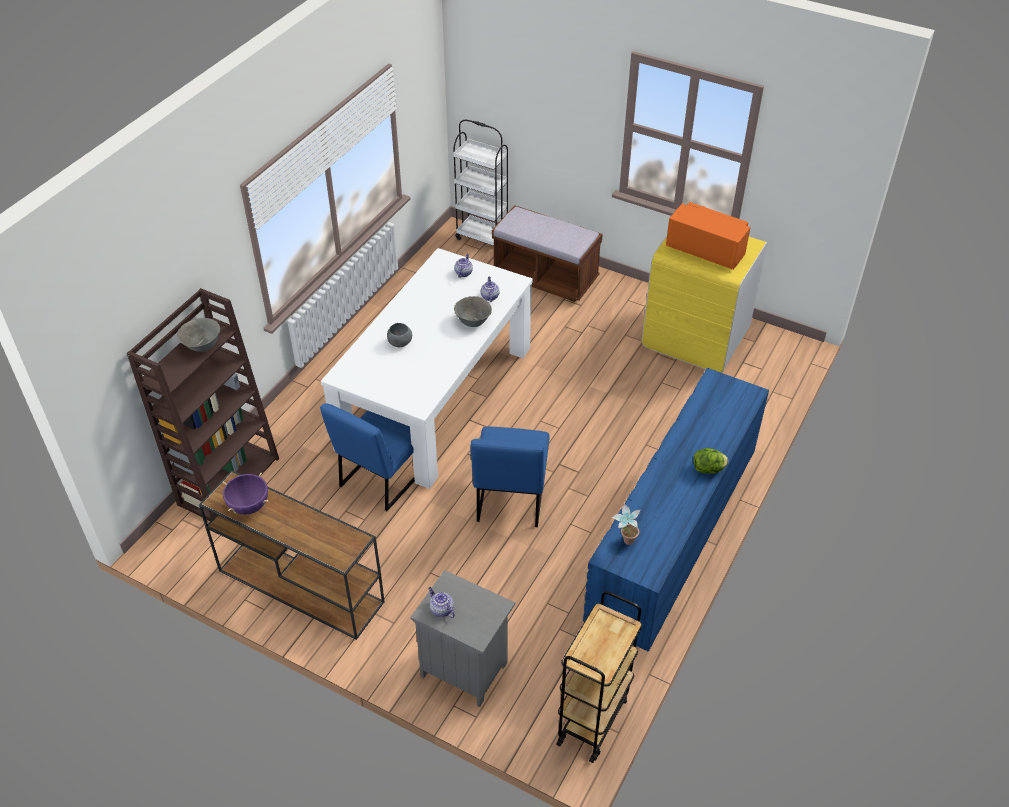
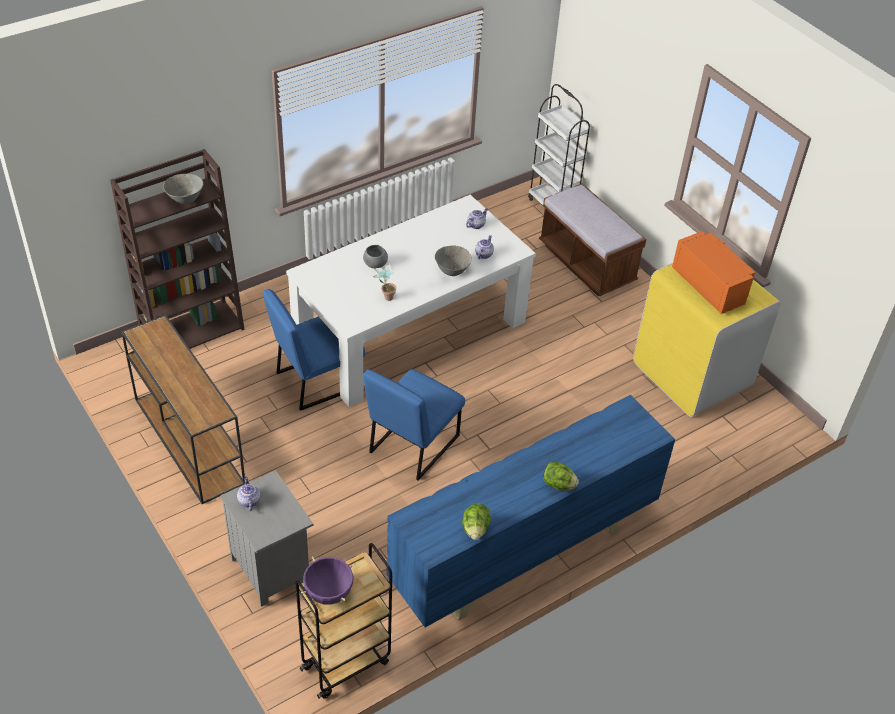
camera: 25 degrees right, 0 degrees up
(249, 506) = (157, 349): purple cooking pot -> purple cooking pot (328, 593)
(625, 541) = (433, 513): potted plant -> potted plant (385, 297)
(670, 539) = (475, 529): none -> lettuce

